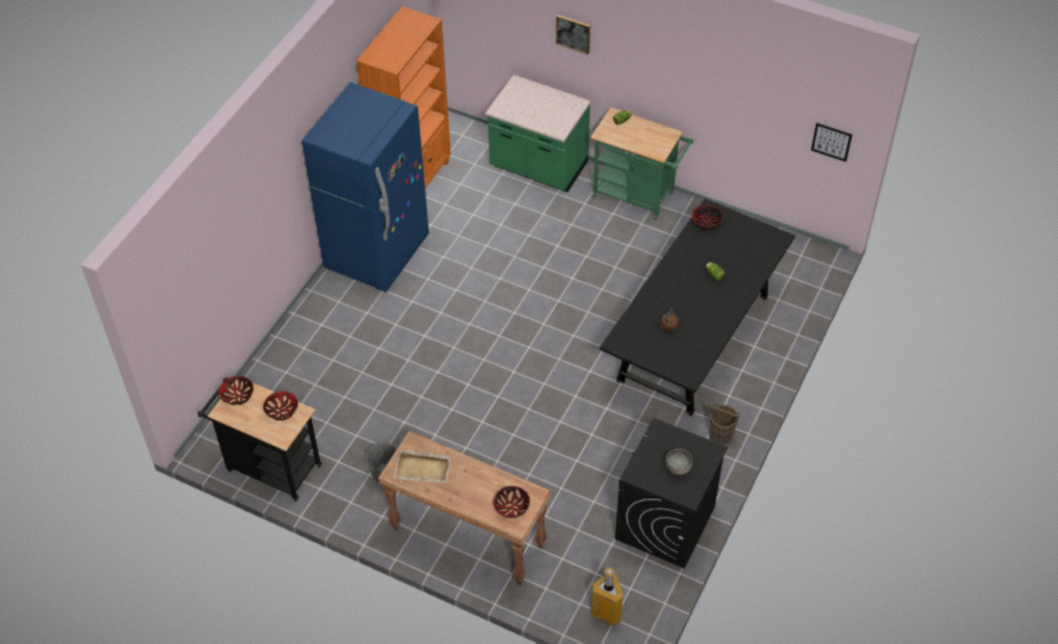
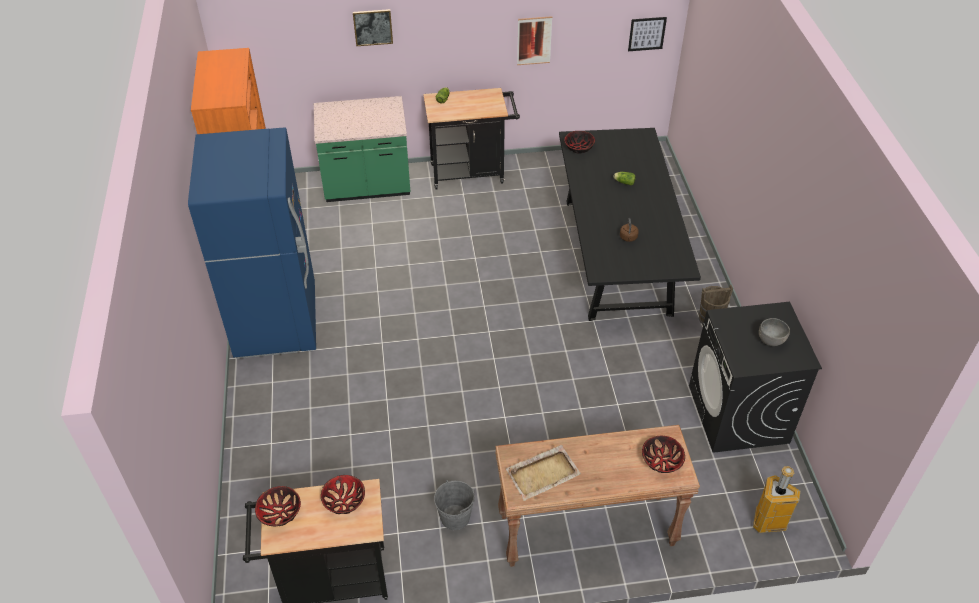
camera: 35 degrees left, 5 degrees down
(638, 196) = (472, 172): green cart -> black cart
(719, 103) = (534, 40): none -> picture

